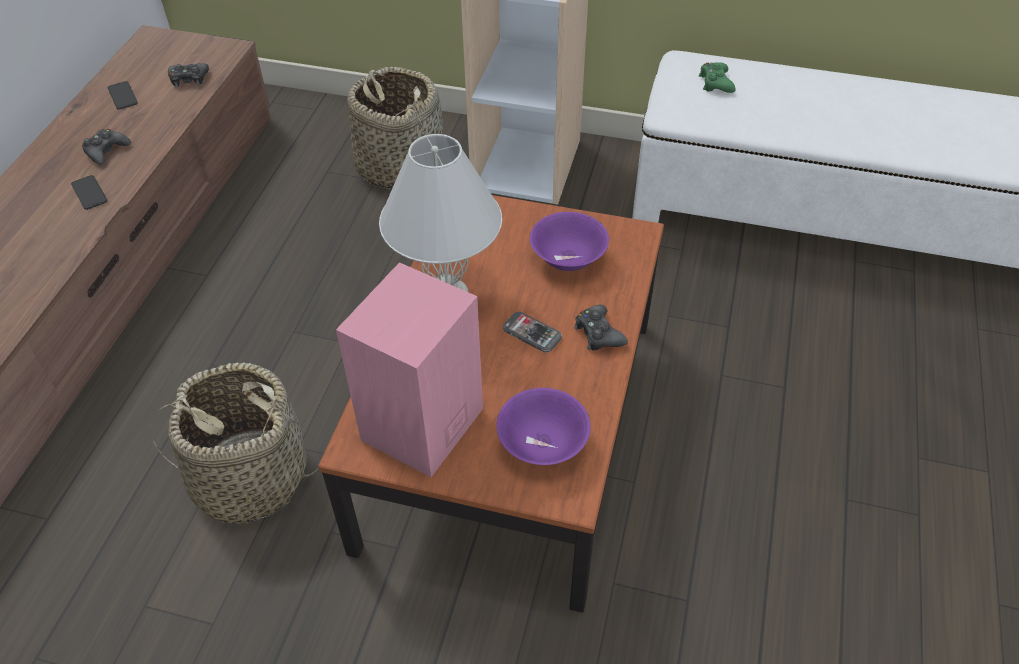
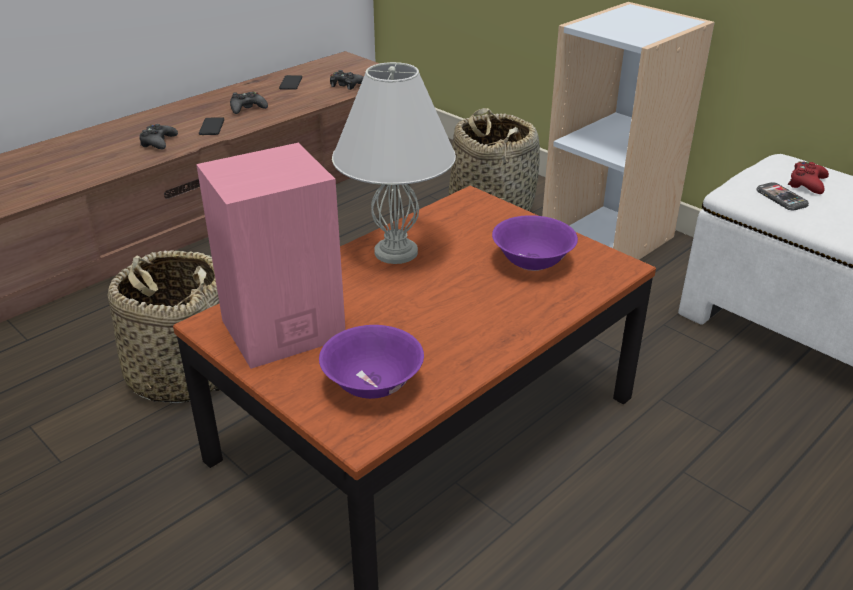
camera: 30 degrees right, 15 degrees down
(532, 333) = (445, 302): phone -> phone (781, 198)
(598, 334) = (509, 324): black game controller -> black game controller (158, 142)
(715, 83) = (806, 184): green game controller -> red game controller

